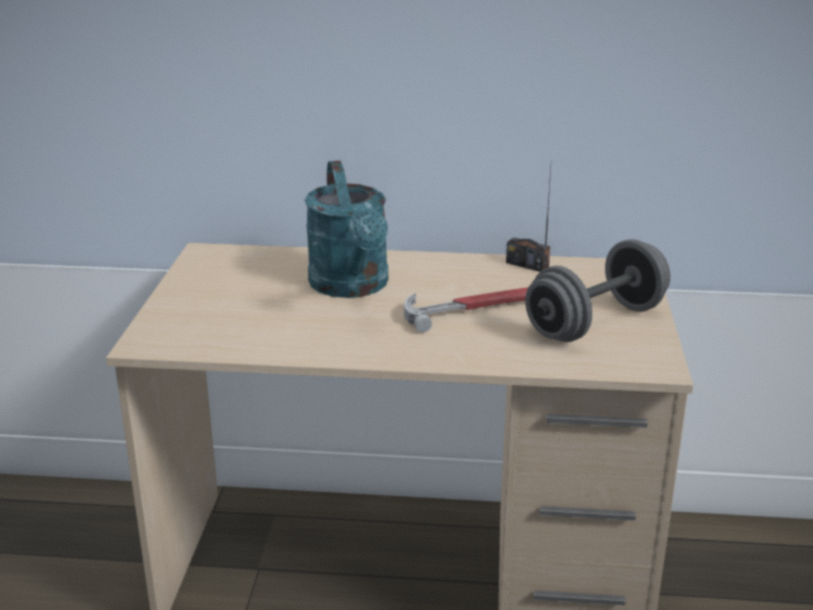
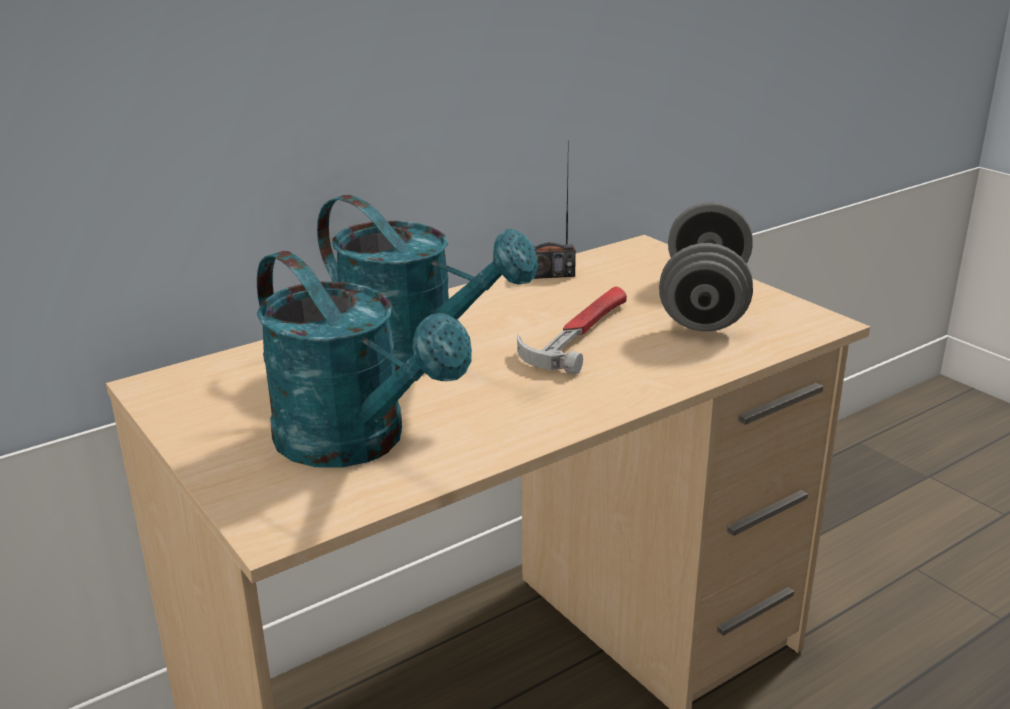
camera: 40 degrees left, 0 degrees up
(242, 320) = (356, 443): none -> turquoise watering can

